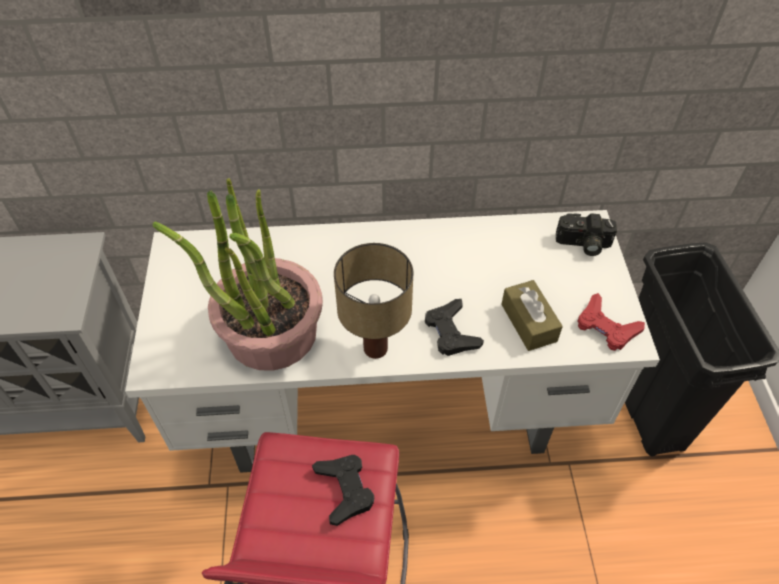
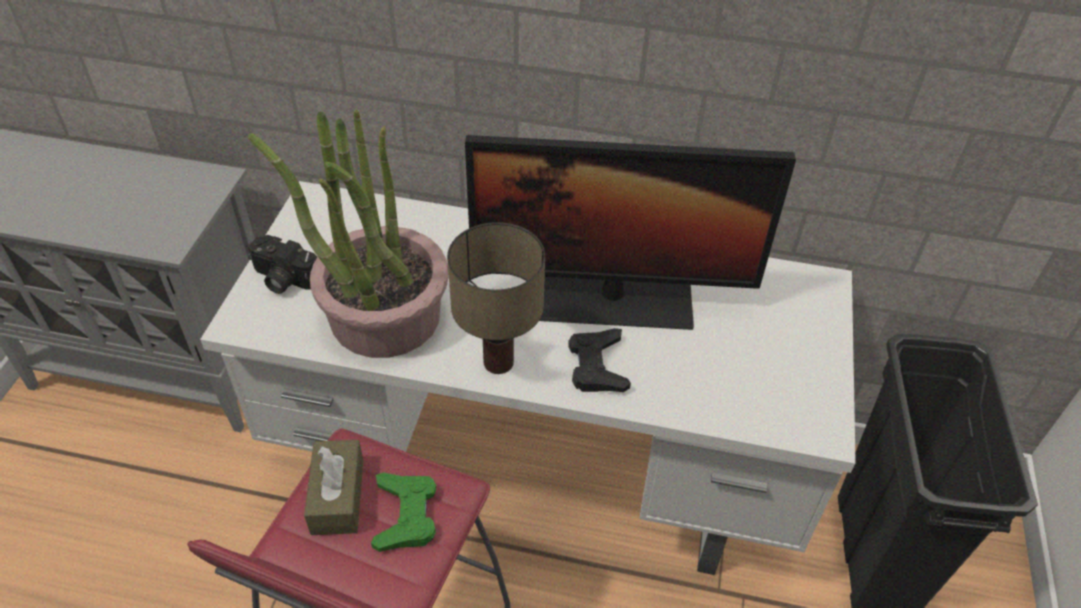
camera: 15 degrees right, 5 degrees down
(344, 490) = (406, 515): black game controller -> green game controller
(442, 274) = (612, 298): none -> monitor
(528, 322) = (698, 378): brown tissue box -> brown tissue box (337, 496)
(583, 244) = (804, 304): camera -> camera (283, 279)
(606, 327) = (797, 407): red game controller -> none

